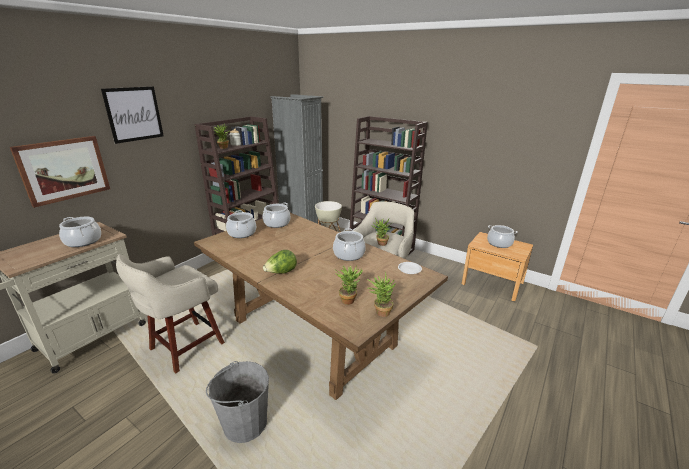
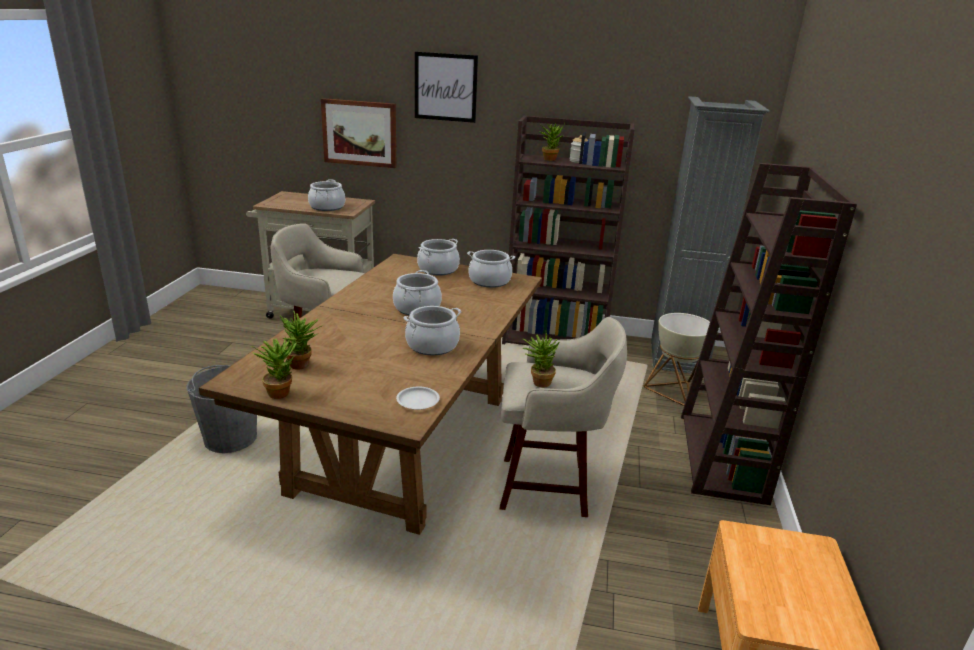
camera: 65 degrees right, 0 degrees up
(281, 273) = (348, 313): lettuce -> none
(499, 243) = (798, 578): cooking pot -> cooking pot (417, 308)

